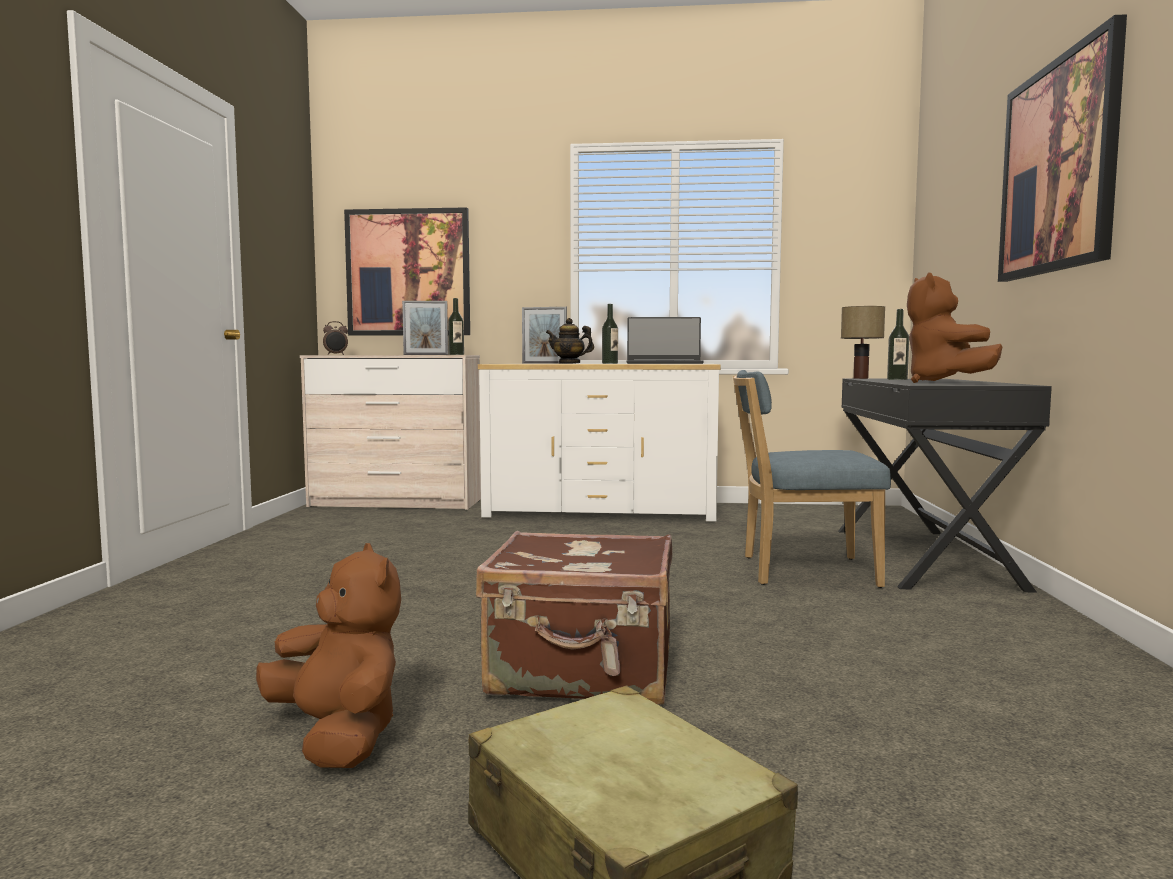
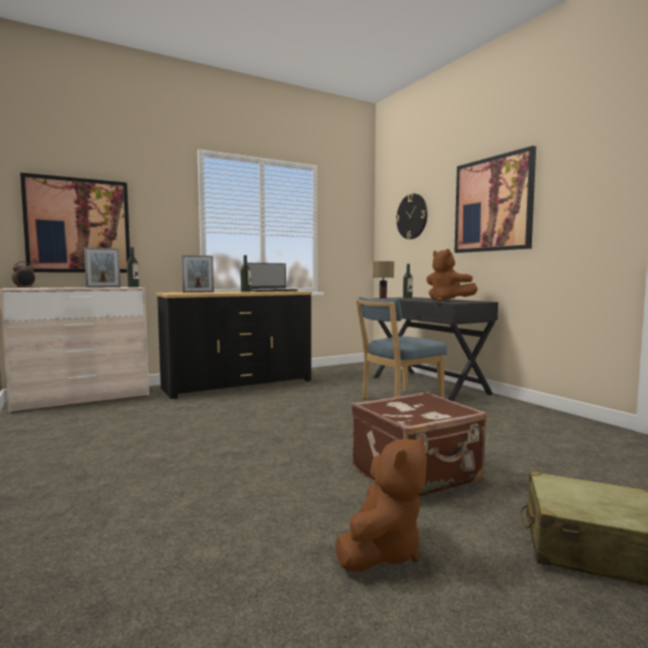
camera: 35 degrees left, 0 degrees up
(338, 736) = (382, 551): brown plush toy -> brown plush toy turned 105 degrees clockwise
(569, 363) = (222, 292): teapot -> none
(600, 513) = (238, 385): white dresser -> black dresser
(954, 213) = (412, 216): none -> wall clock

